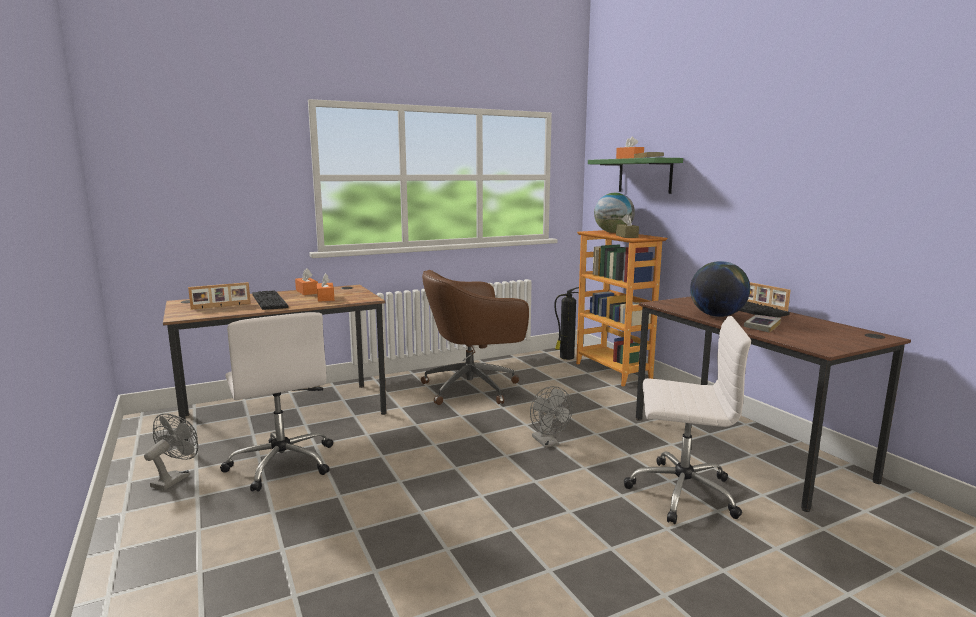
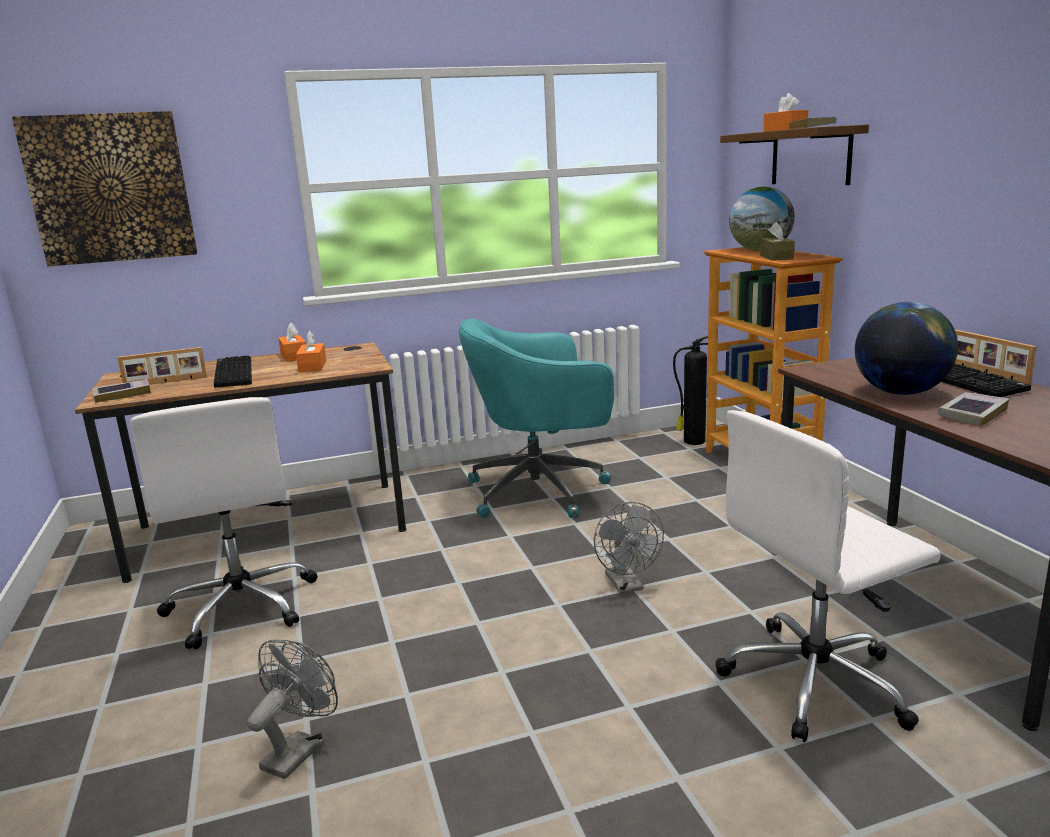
camera: 10 degrees right, 5 degrees up
(174, 478) = (98, 624): grey fan -> grey fan (299, 750)
(180, 170) = (110, 188): none -> picture
(193, 313) = (123, 394): none -> book
(473, 388) = (541, 491): brown office chair -> turquoise office chair
(645, 175) = (810, 157): green shelf -> brown shelf
(680, 492) = (817, 681): white office chair -> white office chair turned 135 degrees clockwise

